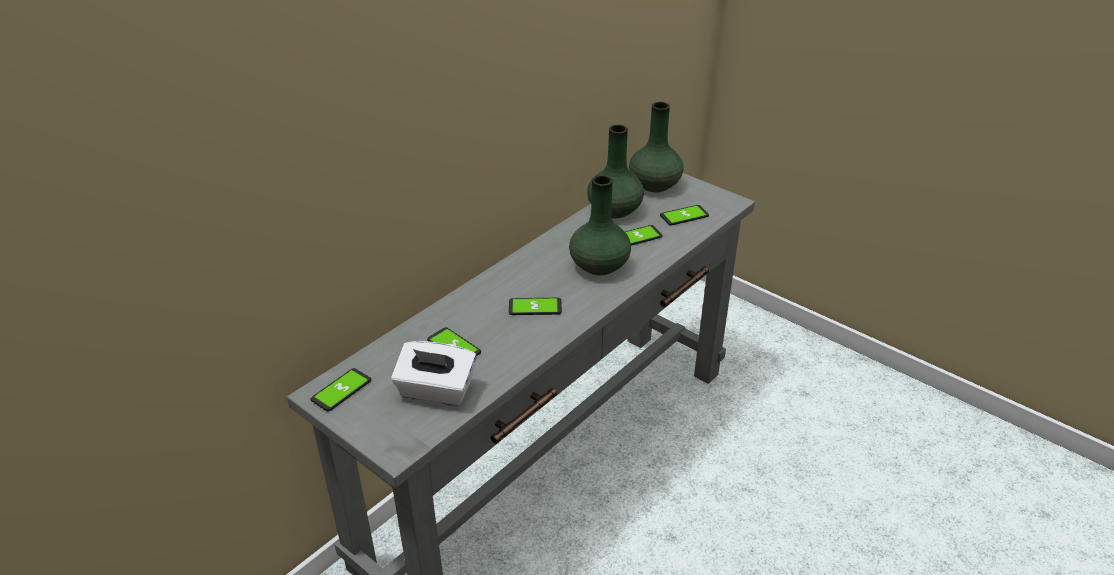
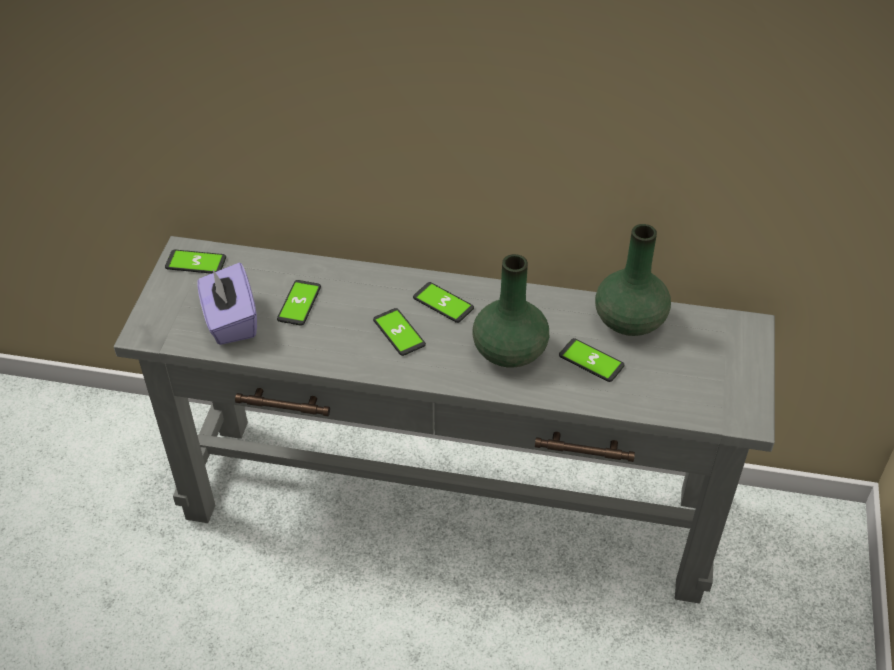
camera: 60 degrees right, 10 degrees up
(436, 391) = (230, 321): white tissue box -> purple tissue box
(655, 185) = (717, 334): green vase -> none
(684, 216) = (673, 386): phone -> phone (443, 303)

